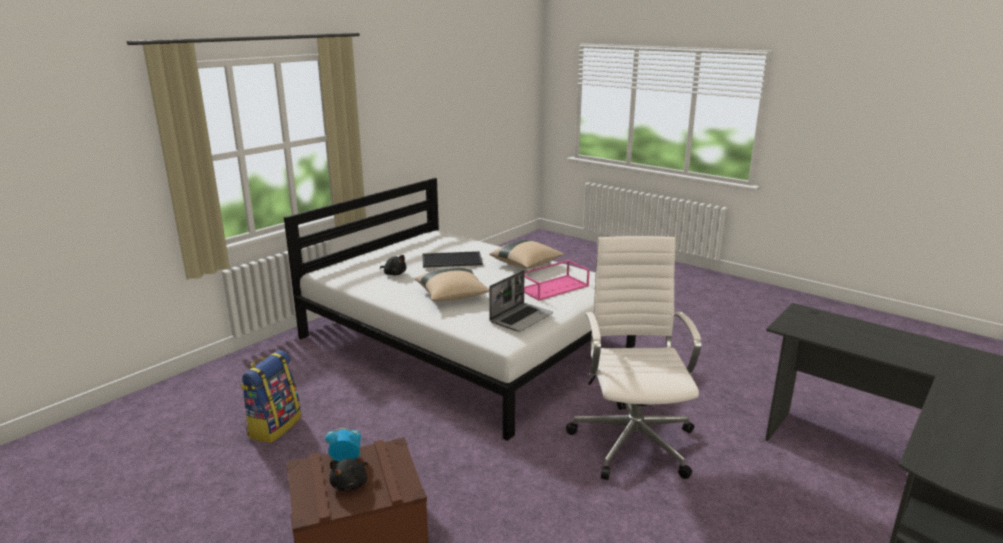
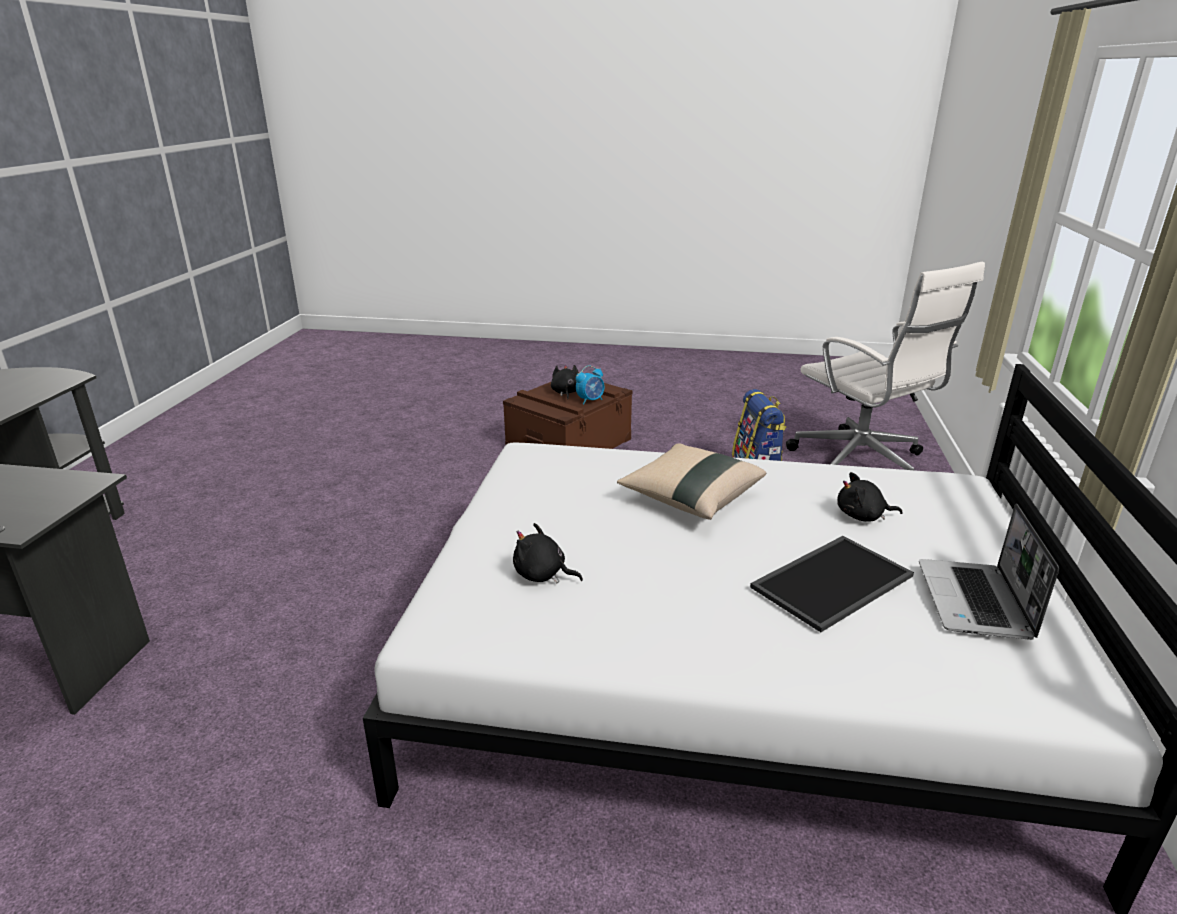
camera: 150 degrees right, 5 degrees up
(521, 318) = (539, 488): laptop -> laptop (975, 602)
(526, 264) = (667, 634): beige pillow -> none
(554, 287) = (542, 575): pink tray -> black plush toy
(633, 440) = (351, 581): white office chair -> white office chair (861, 463)

